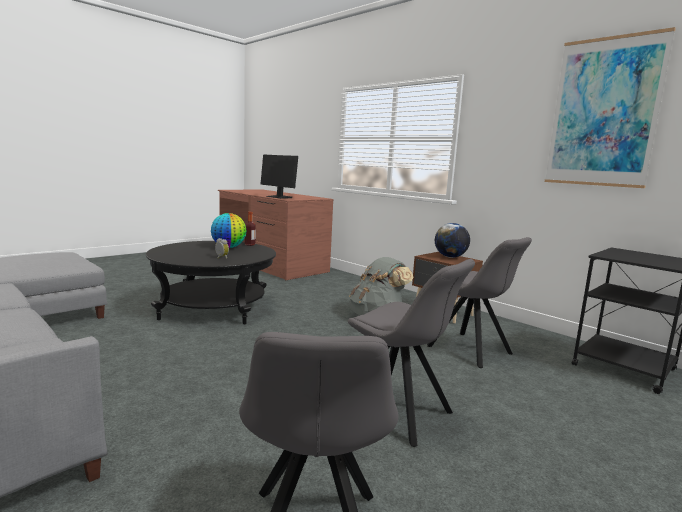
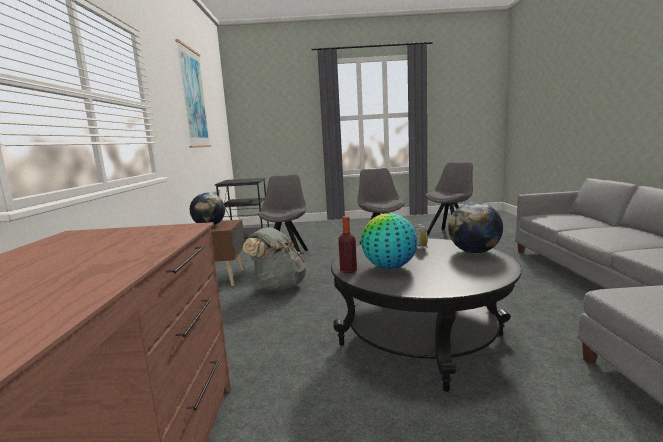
camera: 135 degrees left, 0 degrees up
(178, 258) = (474, 252): none -> globe
(279, 197) = (163, 238): monitor -> none

